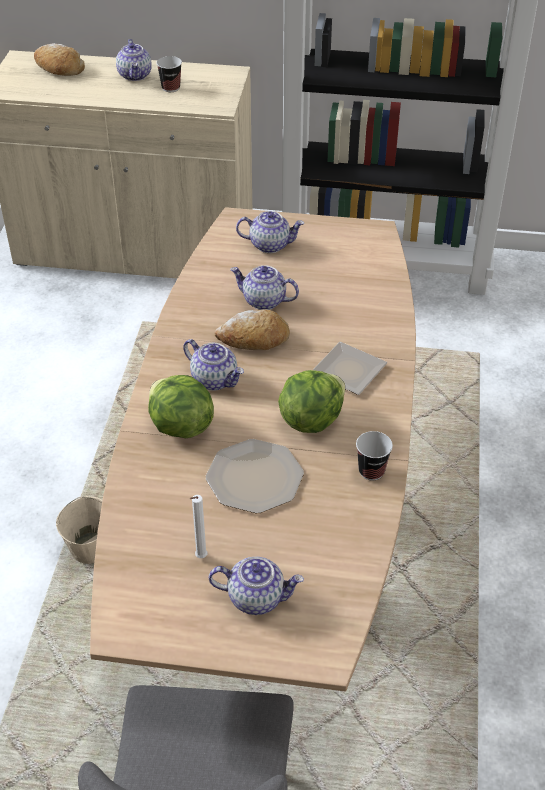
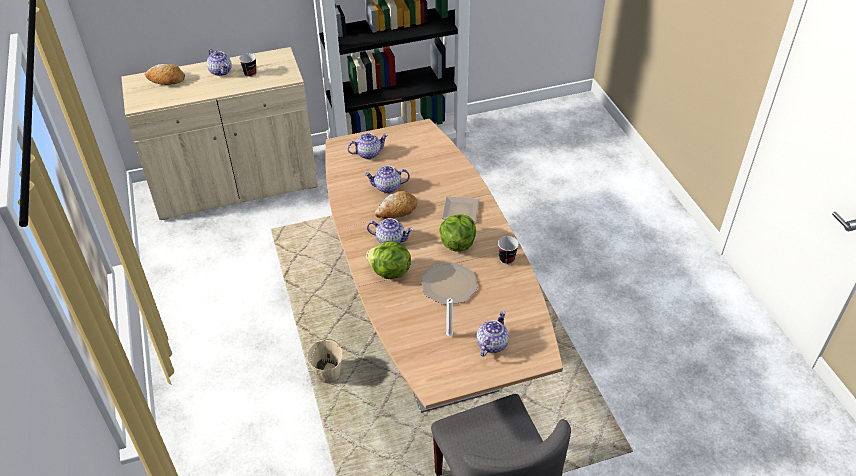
camera: 25 degrees left, 0 degrees up
(256, 597) = (491, 344): teapot -> teapot turned 45 degrees counterclockwise

